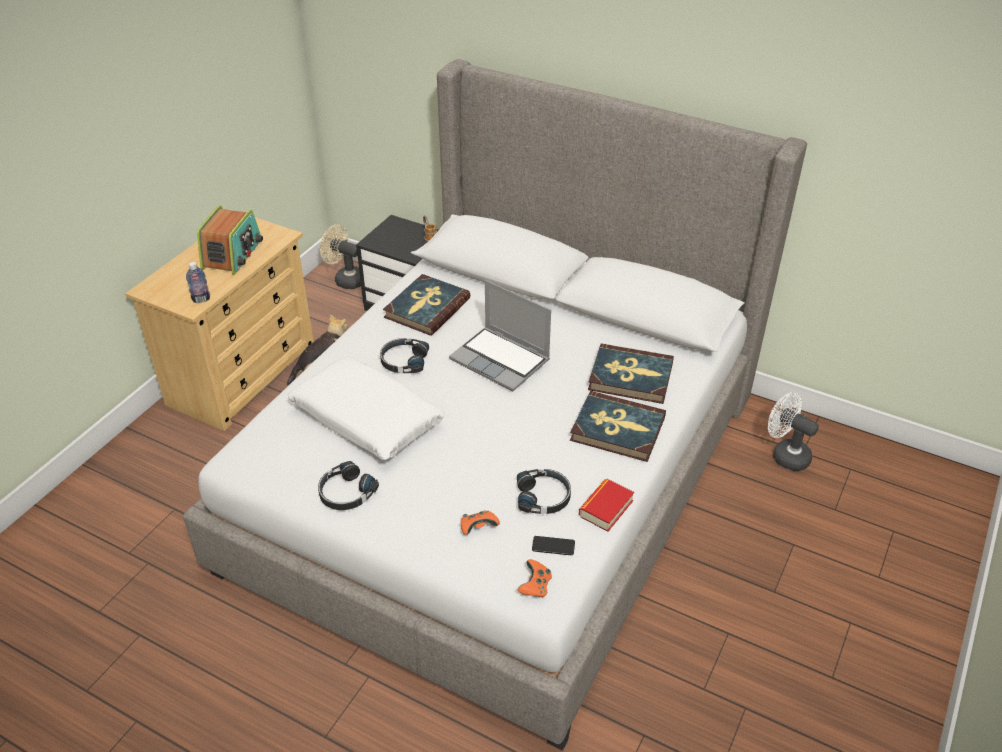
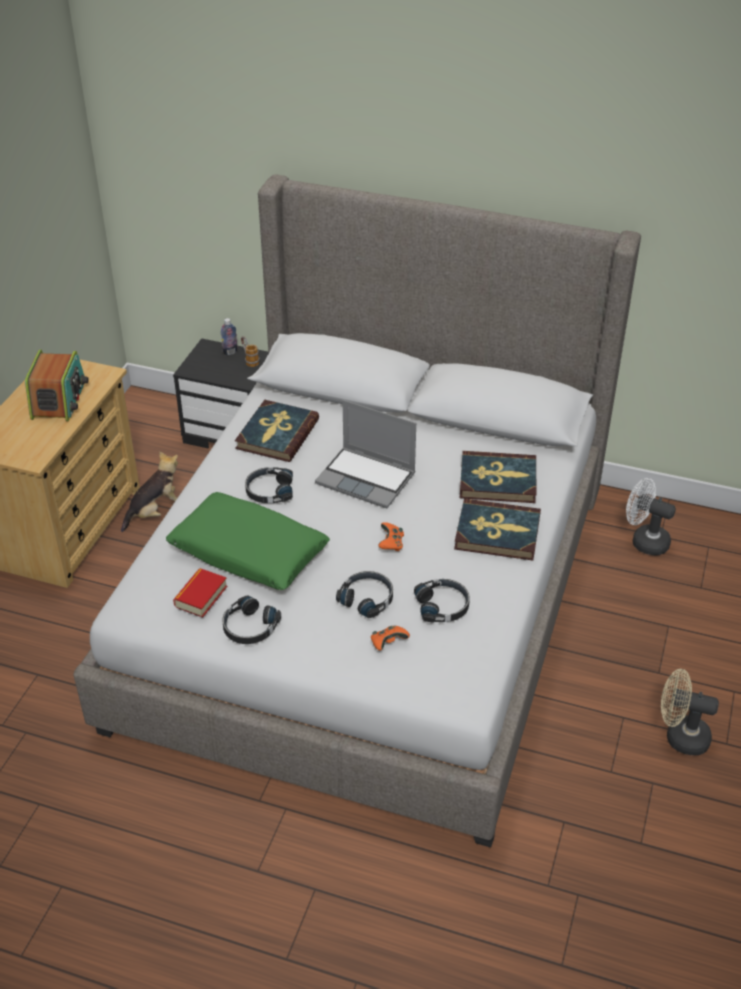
camera: 10 degrees left, 0 degrees up
(201, 299) = (41, 451): bottle -> bottle (230, 352)
(346, 279) = (154, 412): beige fan -> beige fan (680, 736)
(366, 418) = (248, 552): white pillow -> green pillow
(470, 479) = (367, 598): none -> black headphones
(535, 586) = (456, 689): orange game controller -> orange game controller (391, 544)
(553, 546) = (463, 650): phone -> none
(606, 508) = (504, 609): book -> book (201, 596)

